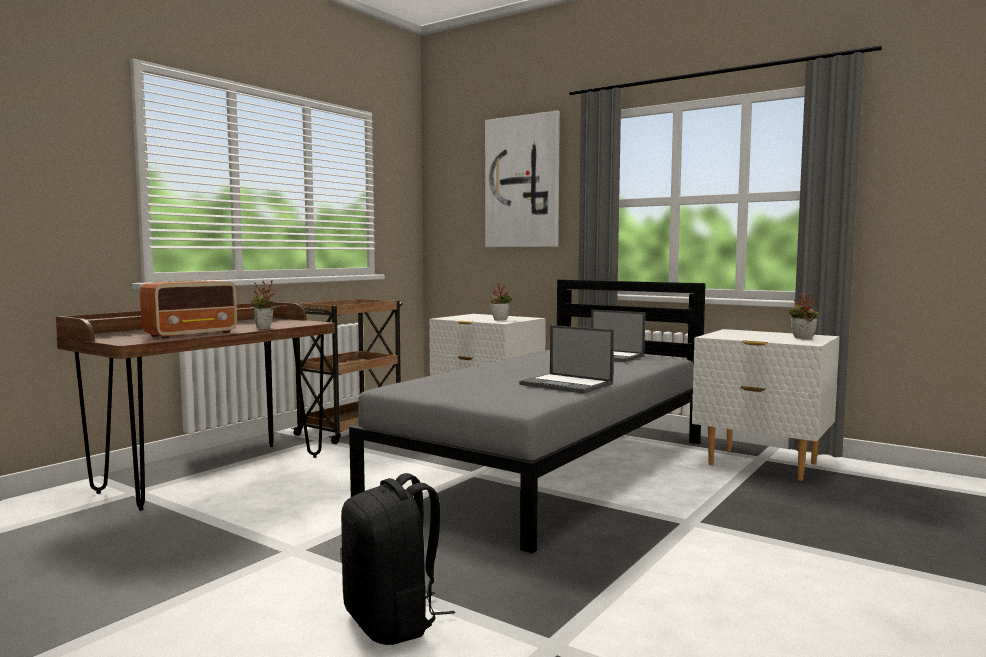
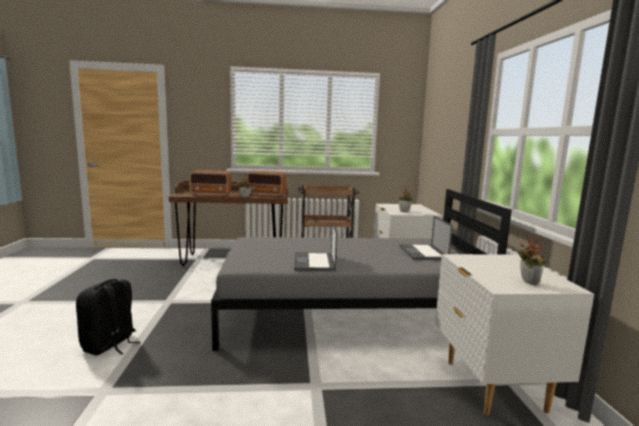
camera: 50 degrees right, 5 degrees up
(280, 323) = (266, 195): none -> radio
(522, 182) = (455, 114): picture -> none

